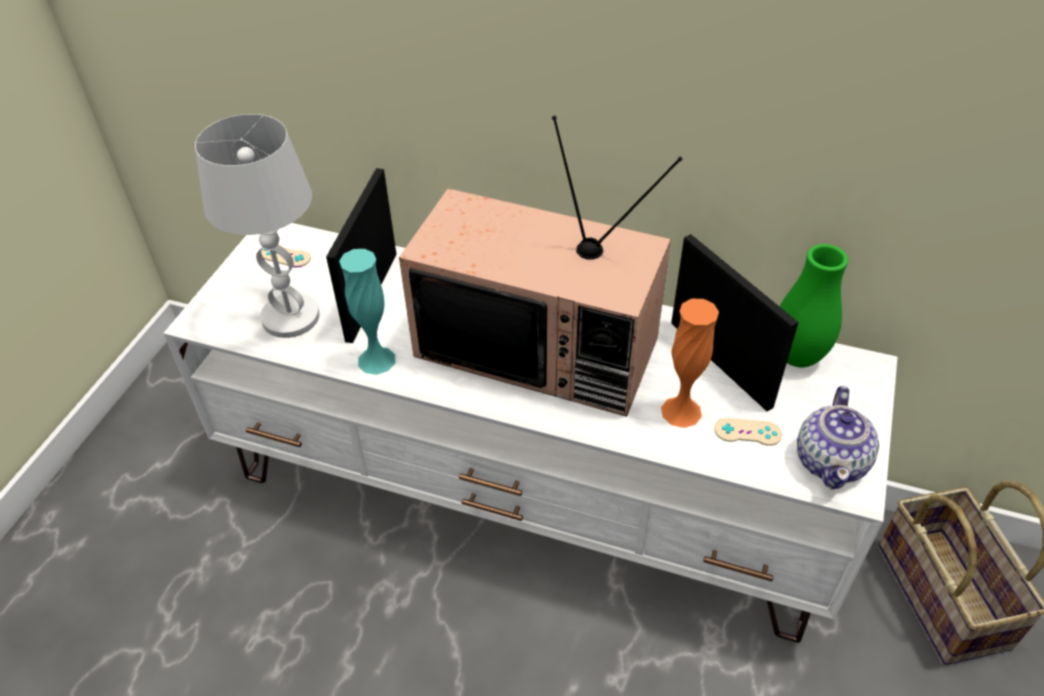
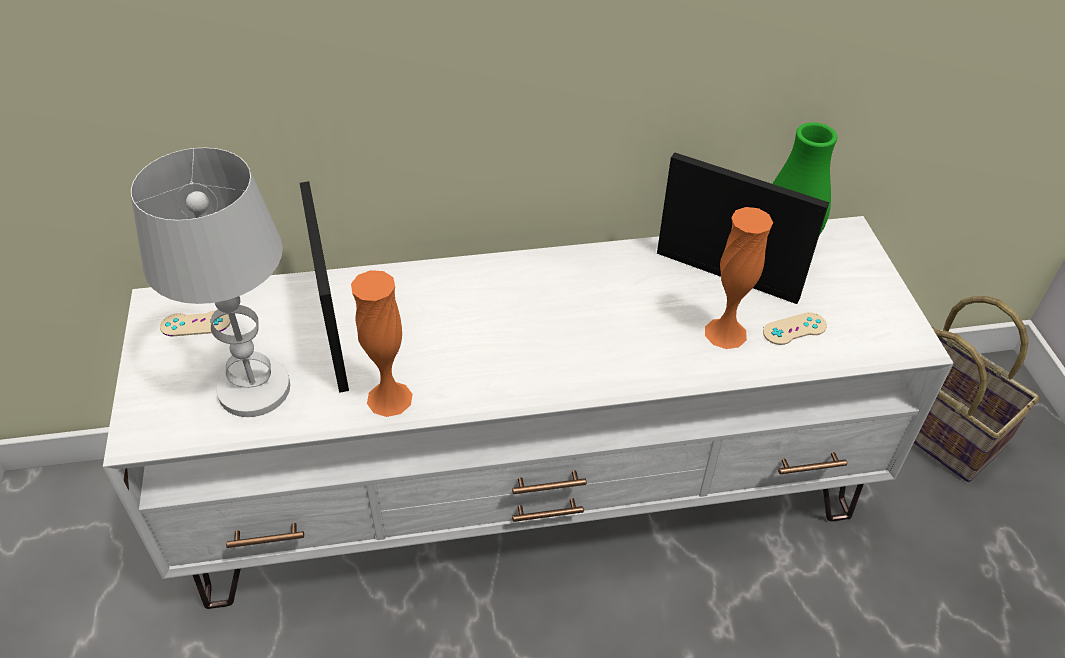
camera: 30 degrees left, 0 degrees up
(376, 360) = (389, 398): turquoise vase -> orange vase
(541, 346) = (551, 320): television -> none
(831, 461) = (879, 327): teapot -> none

